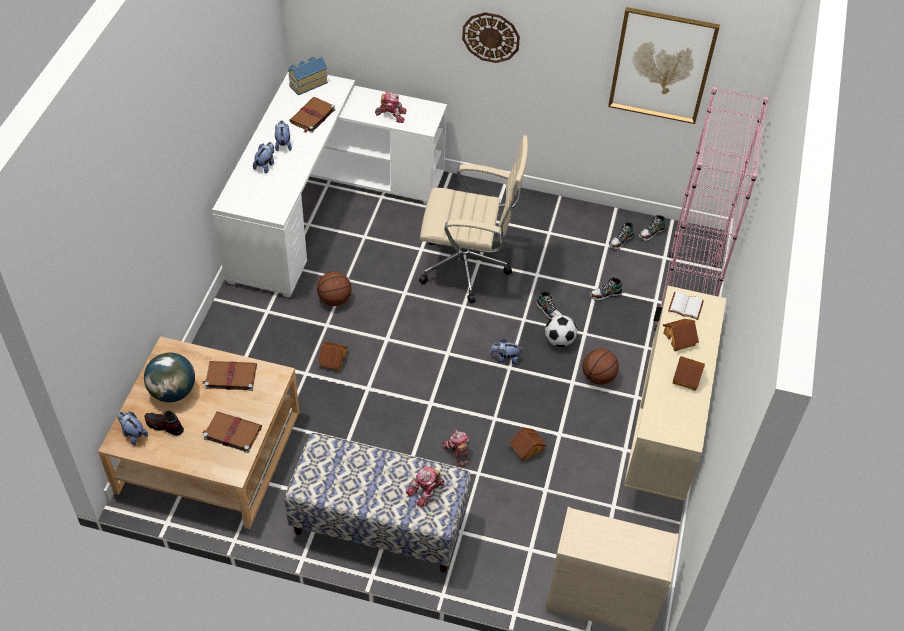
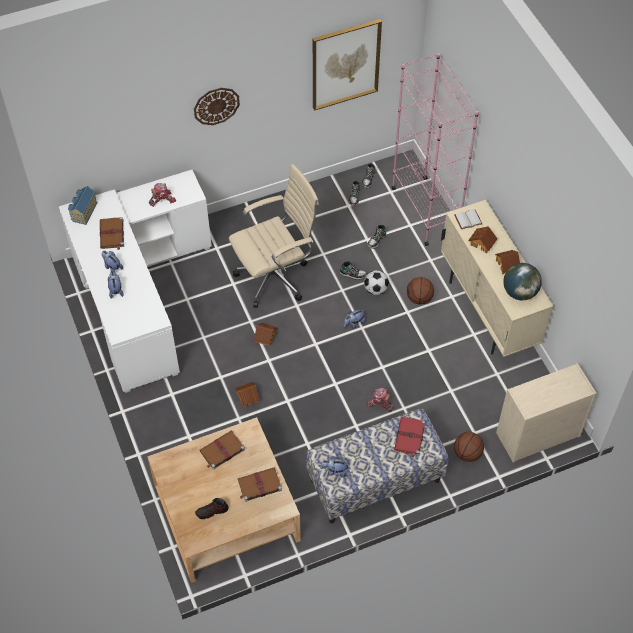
camera: 35 degrees left, 5 degrees up
(133, 434) = (197, 530): plush toy -> plush toy (334, 471)
(173, 391) = (194, 486): globe -> globe (519, 292)
(334, 300) = (209, 356): basketball -> basketball (467, 454)
(426, 491) = (409, 437): toy robot -> red book
(527, 449) = (418, 373): toy house -> toy house (266, 337)

